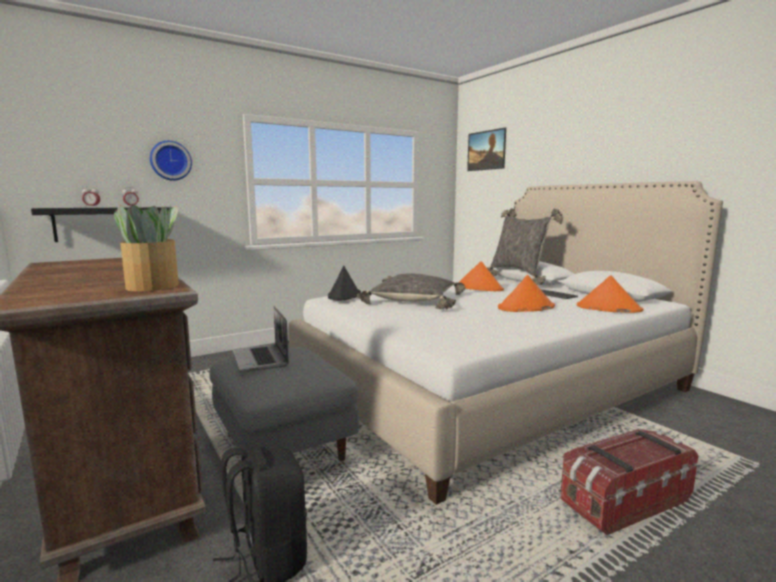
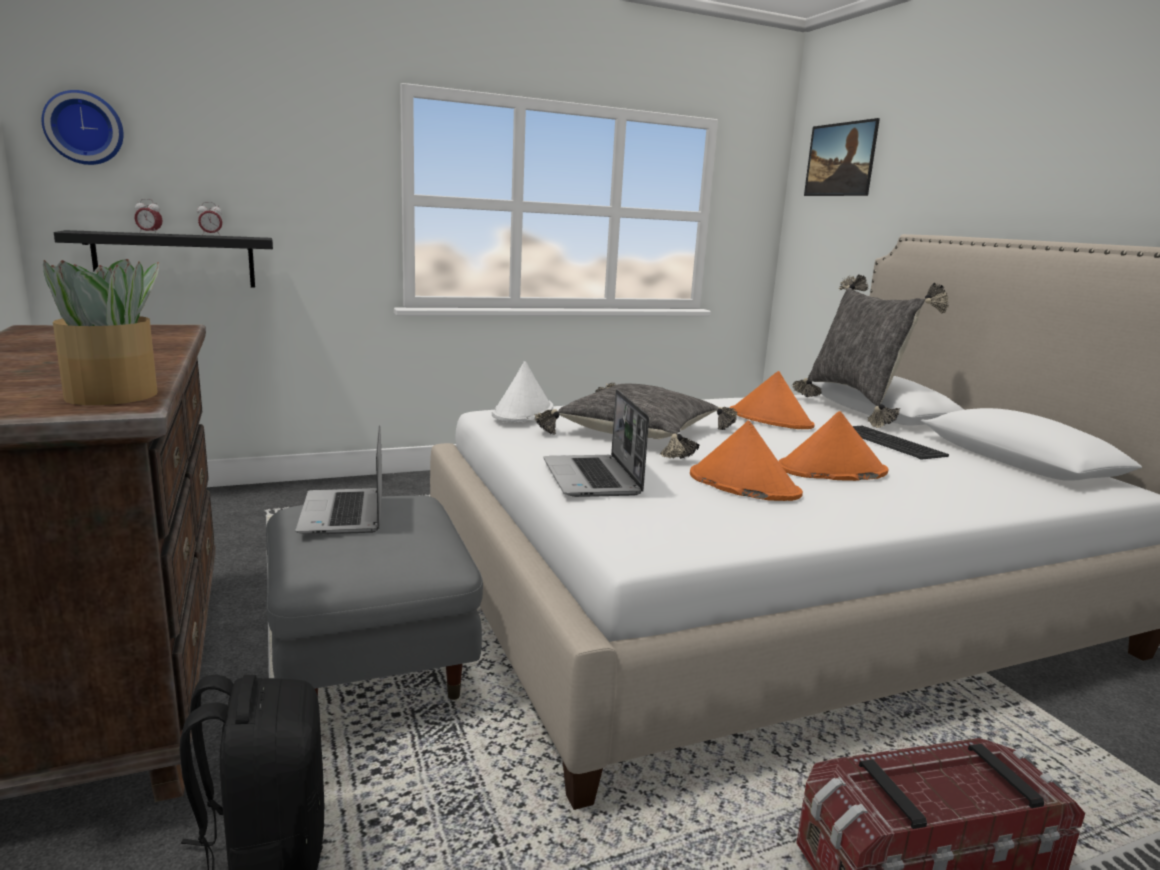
camera: 10 degrees right, 5 degrees up
(170, 161) = (277, 161): wall clock -> wall clock (84, 128)
(344, 295) = (523, 412): black hat -> white hat
(406, 322) = (593, 478): none -> laptop
(608, 308) = (993, 489): orange hat -> orange hat (743, 484)

